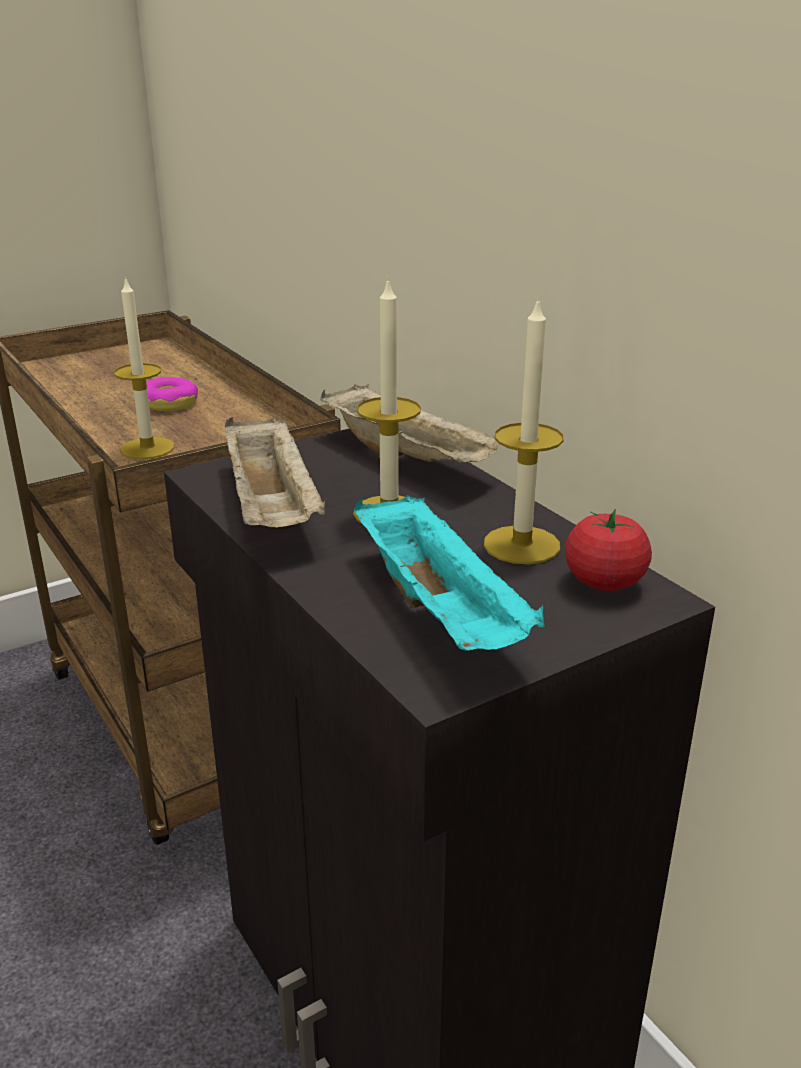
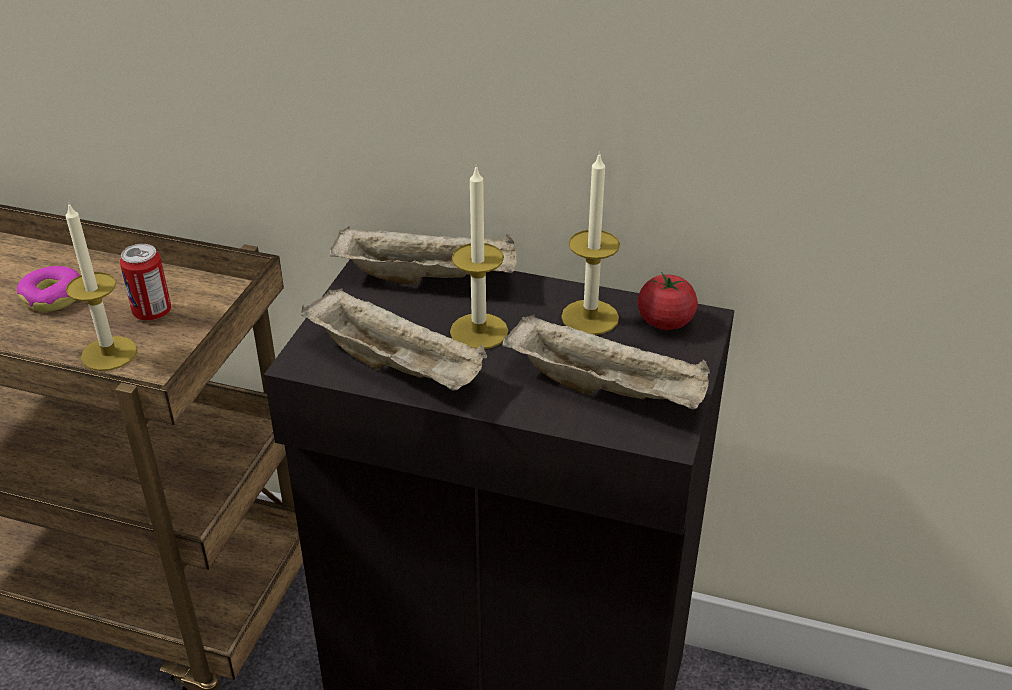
camera: 40 degrees left, 10 degrees up
(216, 435) = (152, 312): none -> can
(441, 611) = (608, 389): turquoise tray -> beige tray

